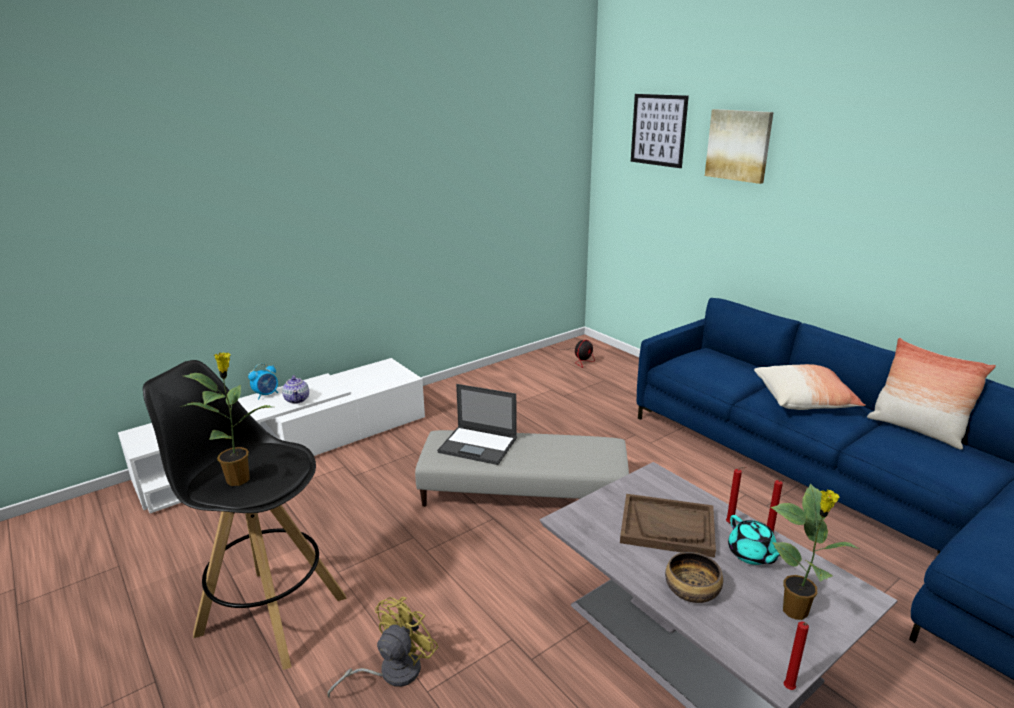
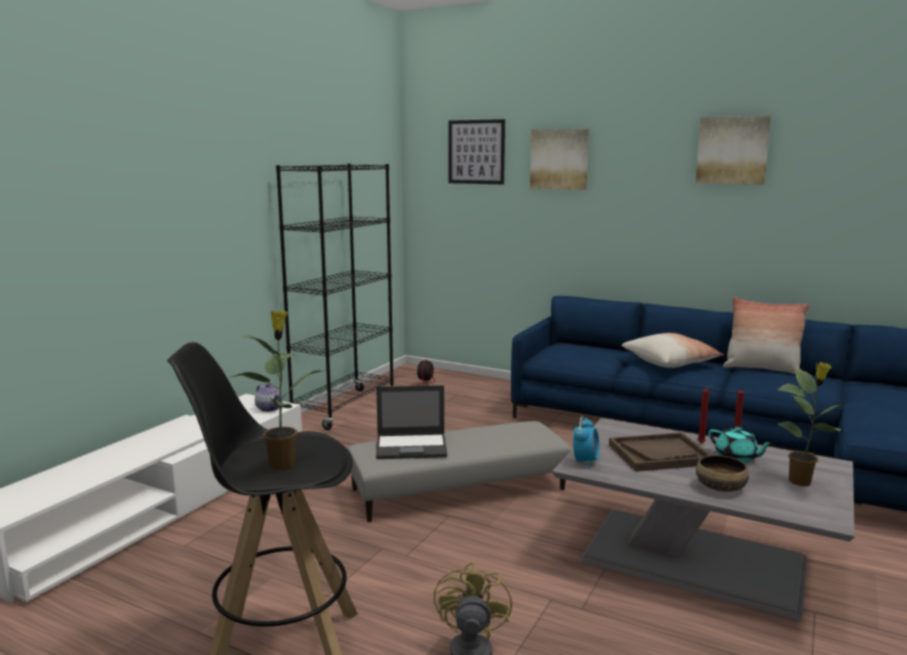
camera: 25 degrees left, 10 degrees down
(267, 395) = (128, 443): alarm clock -> alarm clock (585, 462)
(297, 399) = (173, 441): teapot -> teapot (269, 408)
(492, 378) = (344, 408): none -> black bookcase
(788, 690) = (845, 524): red candle -> none
(941, 152) = (732, 150): none -> picture

